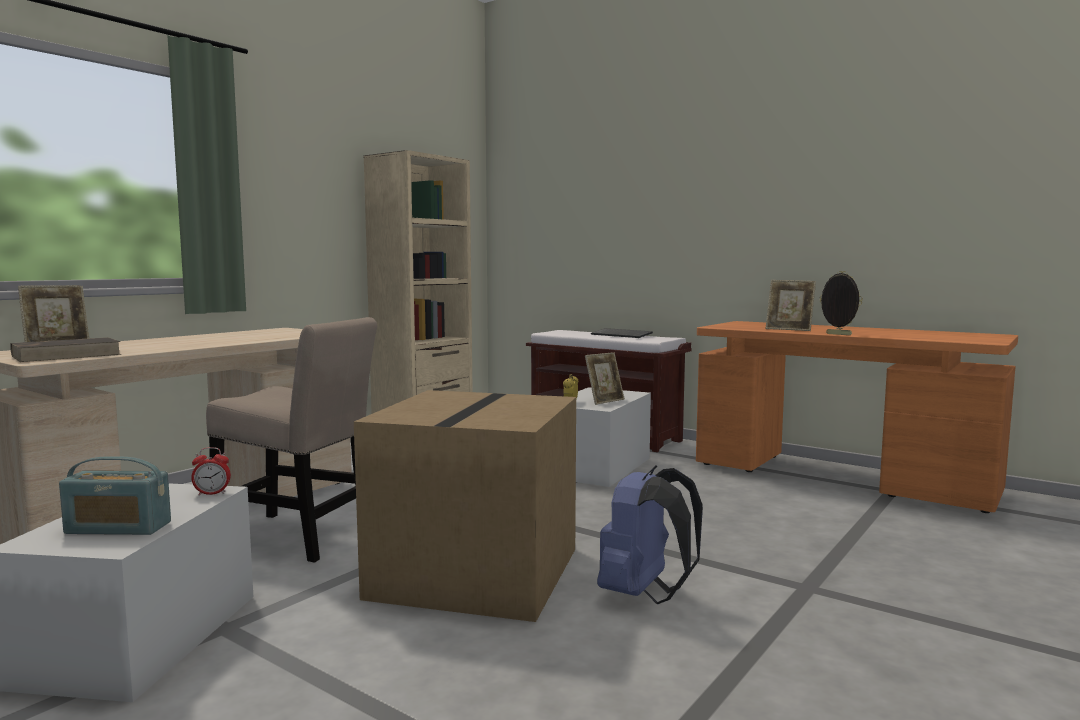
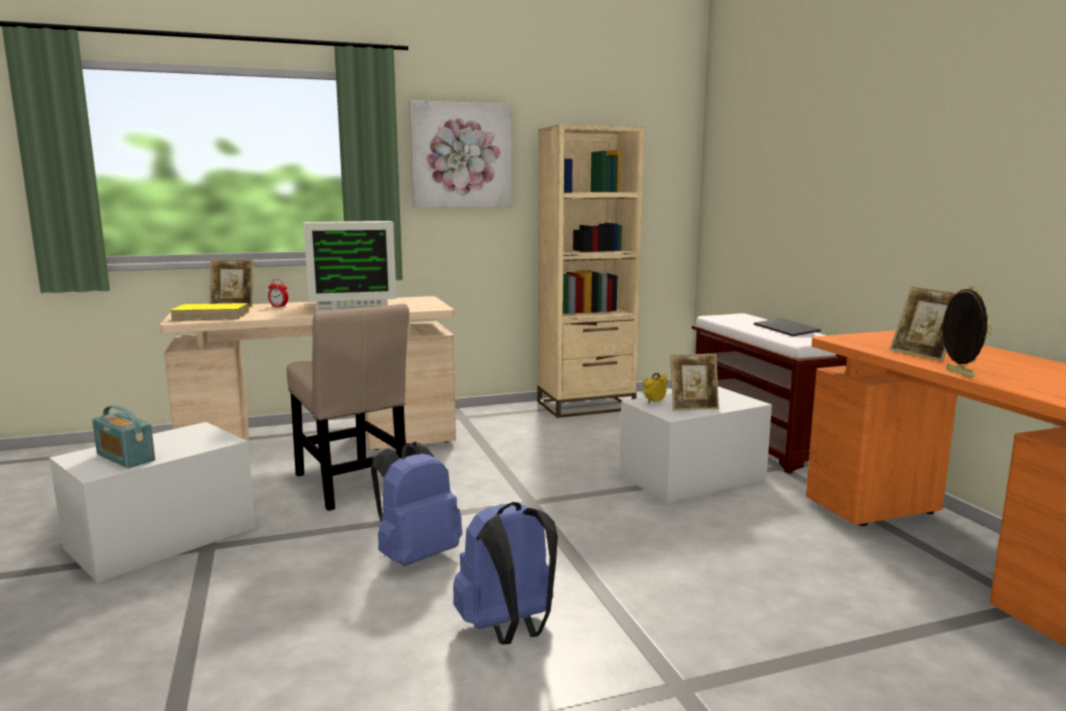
camera: 35 degrees right, 5 degrees up
(67, 355) = (212, 316): brown book -> yellow book
(212, 493) = (218, 442): alarm clock -> alarm clock (279, 307)
(219, 337) = (351, 304): none -> monitor
(292, 176) = (461, 155): none -> picture
(474, 571) = (415, 556): cardboard box -> blue backpack

